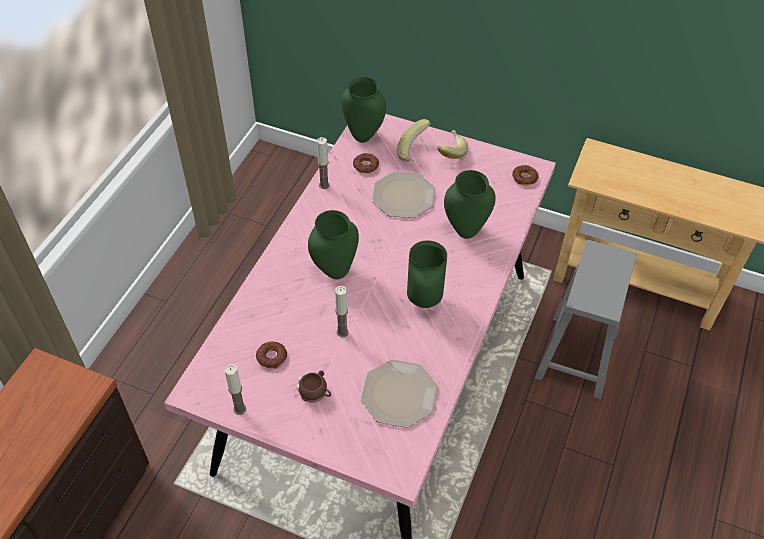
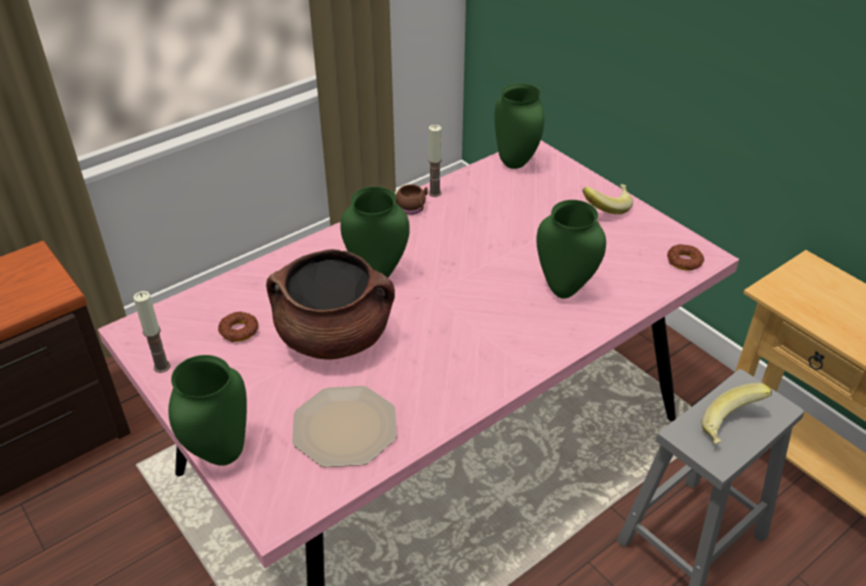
camera: 30 degrees right, 10 degrees down
(315, 393) = (252, 385): brown mug -> brown mug (412, 209)
(342, 332) = (335, 337): candle -> brown cooking pot
(365, 166) = (496, 190): donut -> none
(403, 196) = (515, 231): plate -> none
(415, 152) = (564, 194): banana -> banana (732, 428)
(425, 301) = (456, 343): green vase -> green vase (221, 455)

